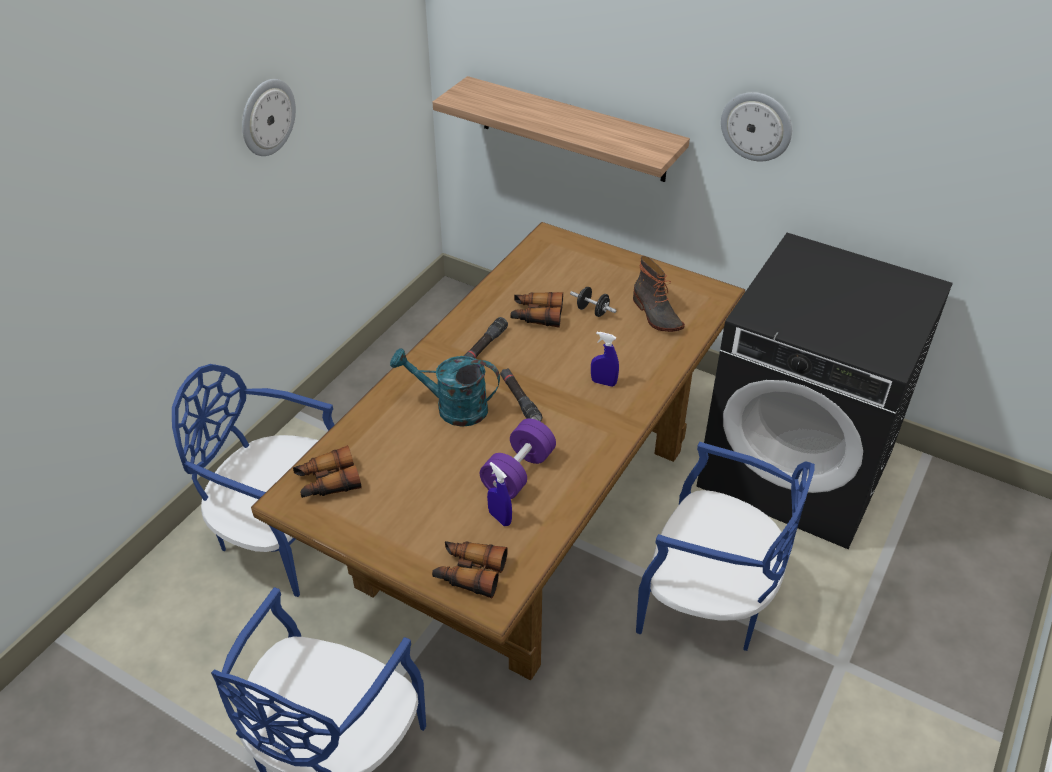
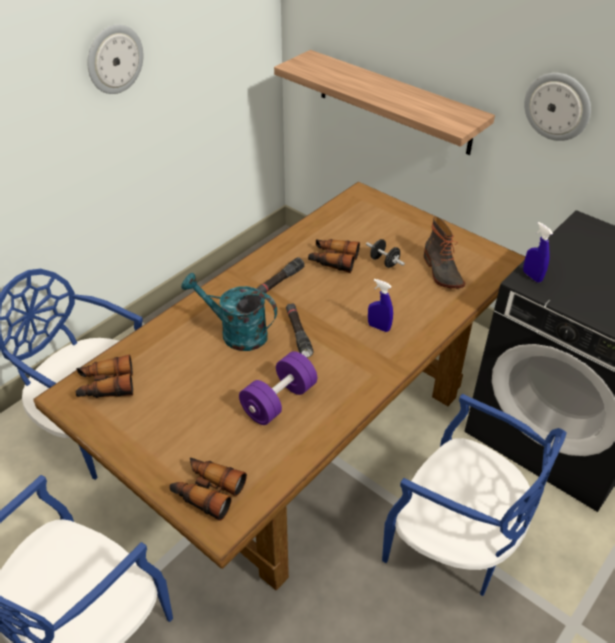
camera: 10 degrees right, 0 degrees up
(499, 518) = (250, 442): blue spray bottle -> blue spray bottle (532, 276)

